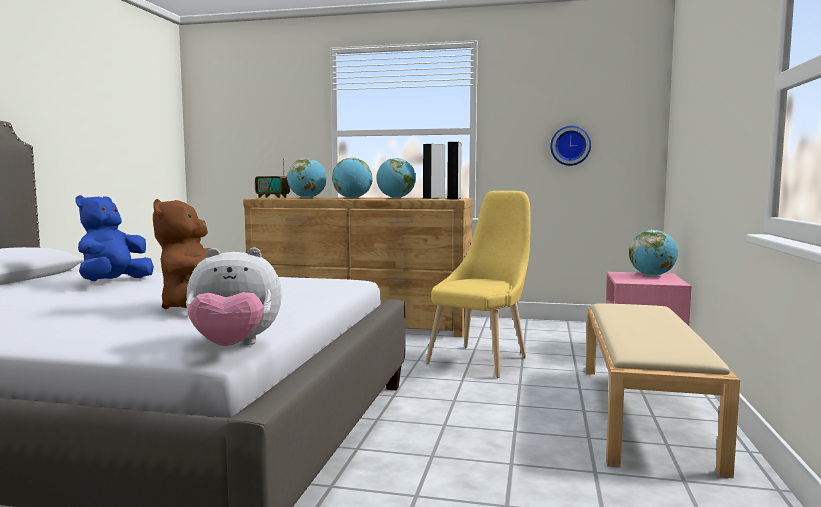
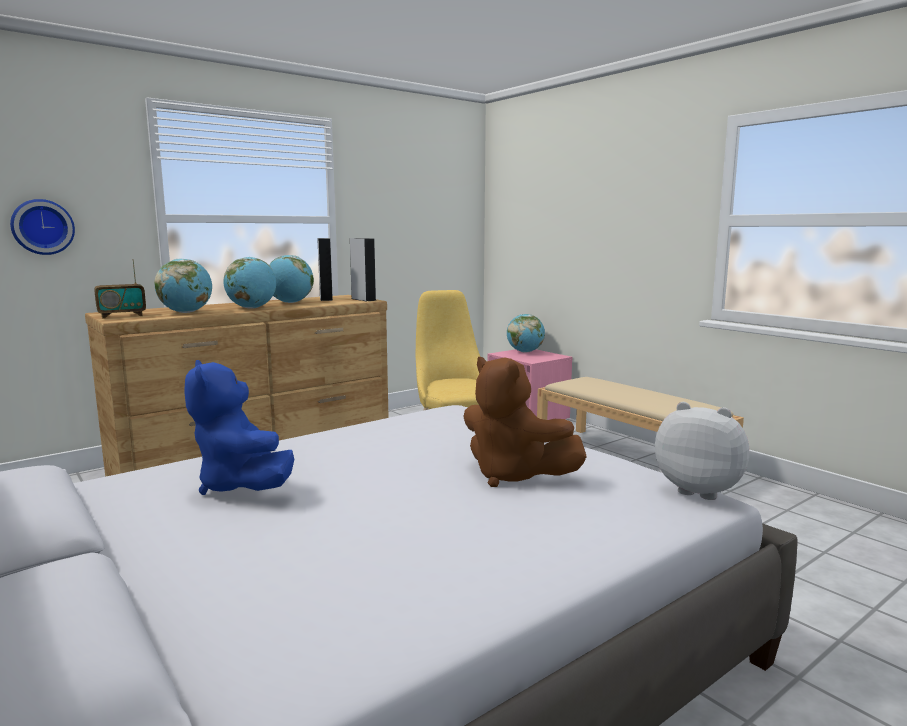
camera: 50 degrees left, 5 degrees up
(234, 347) = (700, 490): plush toy -> plush toy turned 90 degrees counterclockwise
(570, 146) = (418, 237): wall clock -> wall clock (42, 227)

